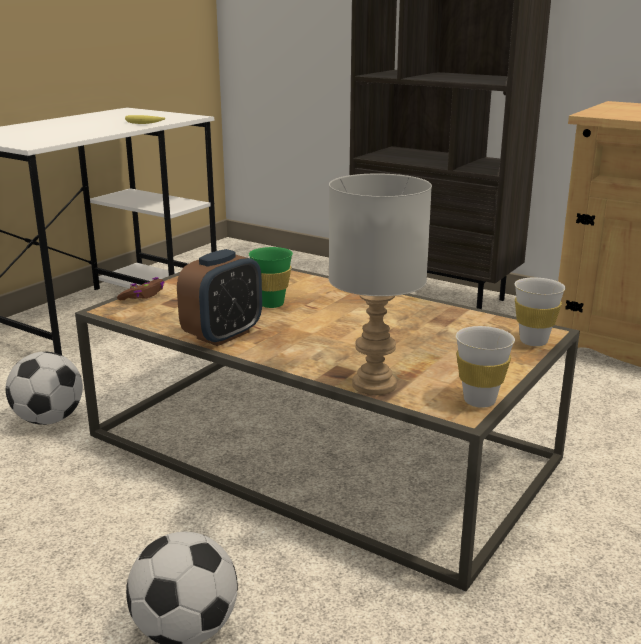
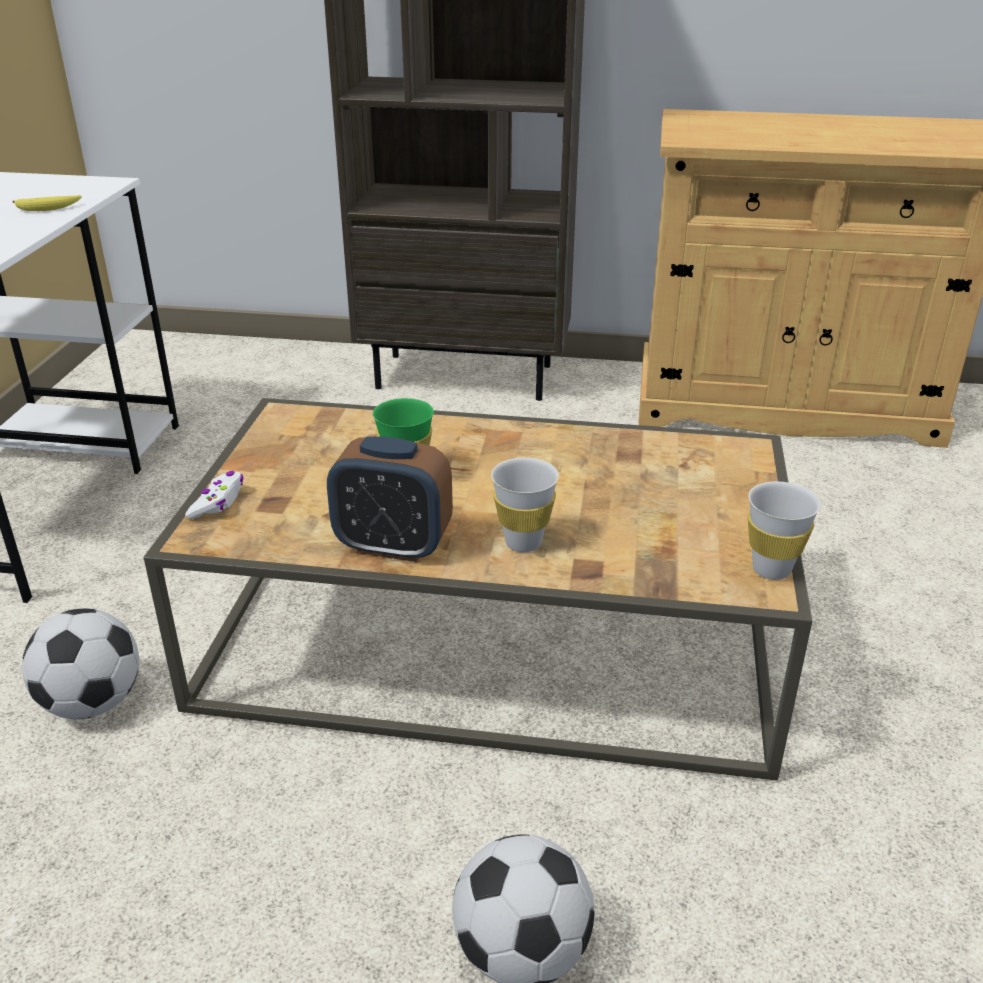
camera: 25 degrees left, 10 degrees up
(143, 296) = (218, 502): brown game controller -> white game controller
(223, 335) = (393, 546): alarm clock -> alarm clock turned 90 degrees clockwise
(373, 384) = (641, 577): grey table lamp -> none
(533, 341) = (750, 464): white cup -> white cup (523, 542)

